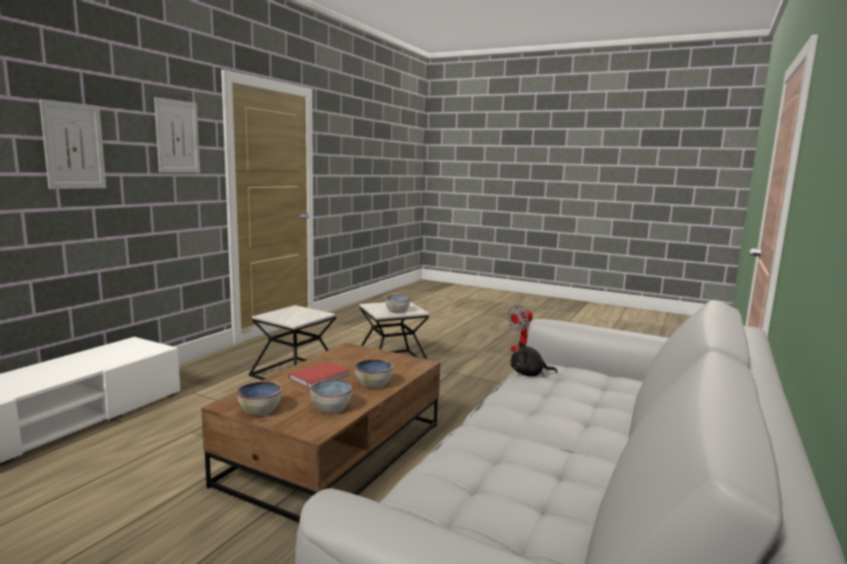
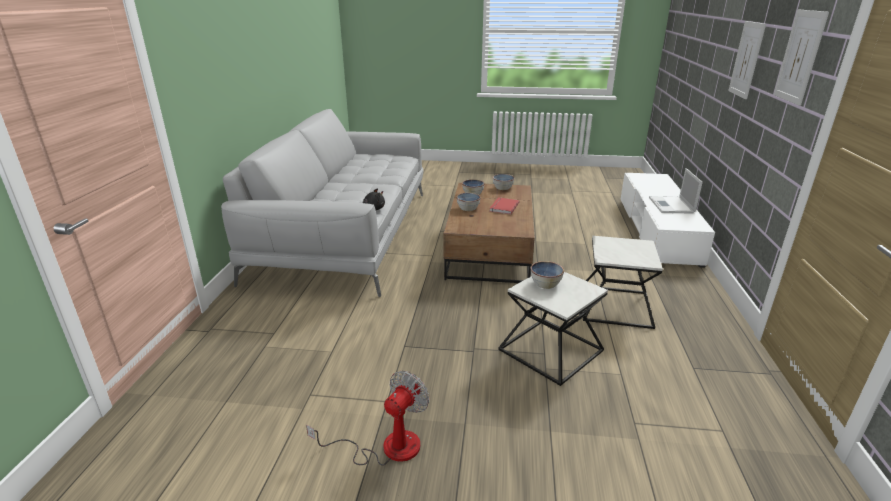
camera: 160 degrees right, 15 degrees up
(72, 364) = (671, 205): none -> laptop

